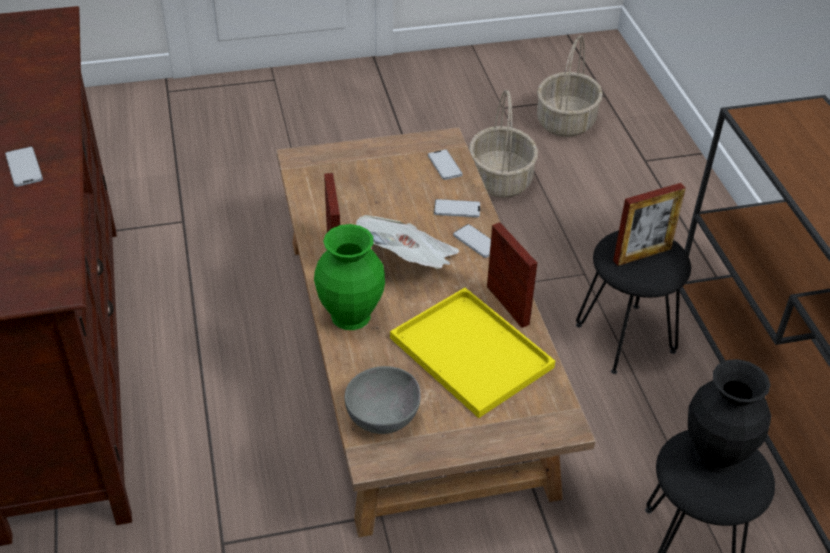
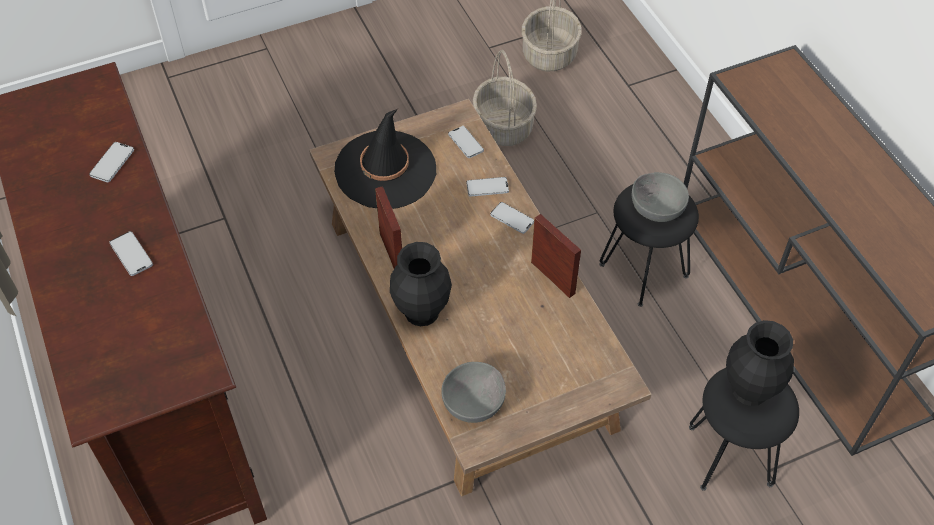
camera: 10 degrees left, 10 degrees up
(39, 87) = (112, 163): none -> phone
(350, 317) = (421, 313): green vase -> black vase
(351, 178) = (385, 170): none -> black hat
(409, 262) = (459, 248): newspaper -> none
(474, 353) = (535, 330): yellow tray -> none
(642, 255) = (656, 208): picture frame -> grey bowl

